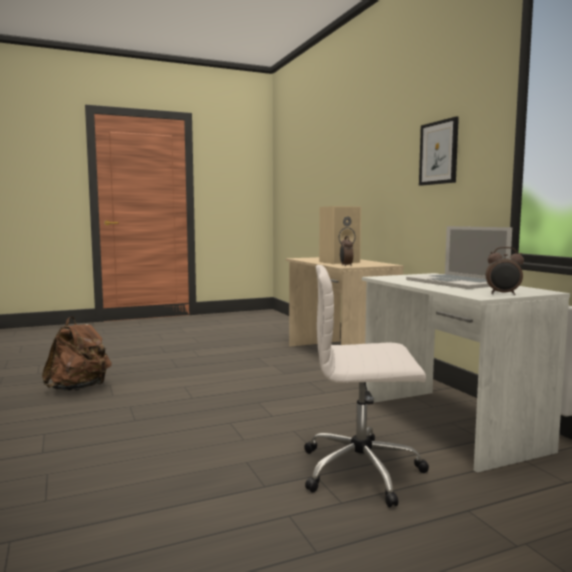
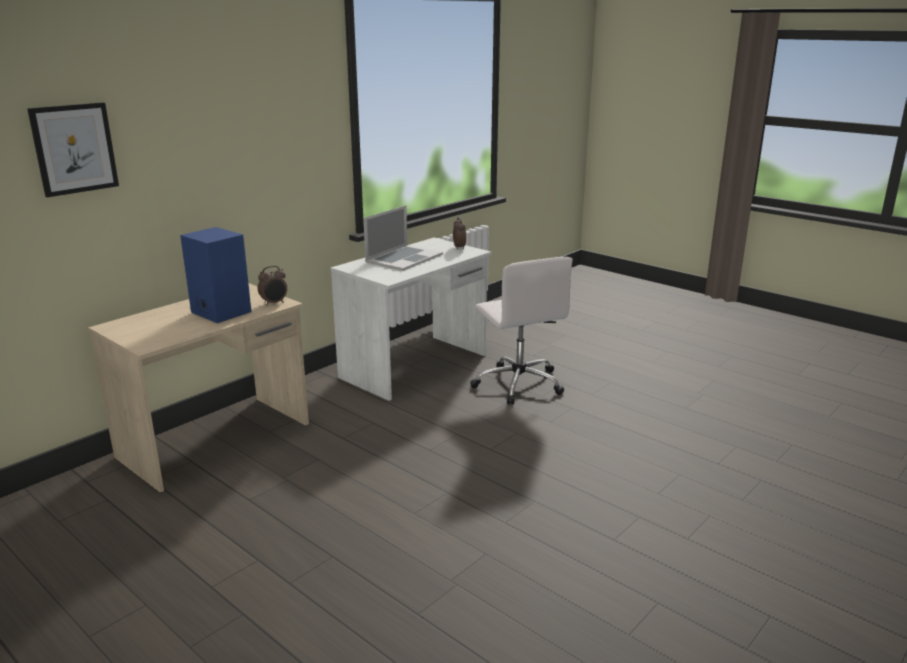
camera: 115 degrees left, 15 degrees up
(79, 388) = (486, 599): brown backpack -> none
(339, 262) = (219, 312): beige speaker -> blue speaker
(438, 153) = (269, 144): picture -> picture (74, 149)

